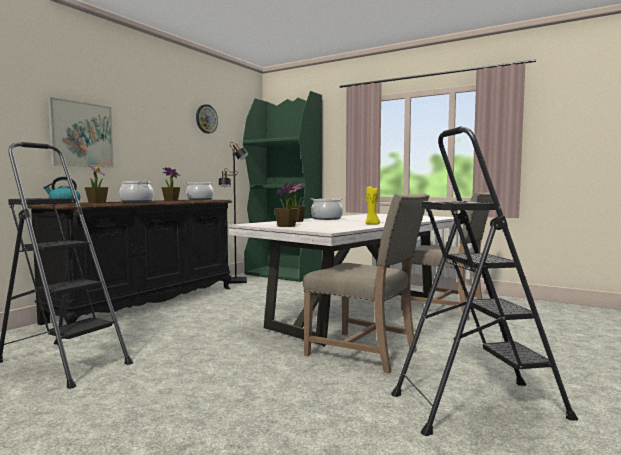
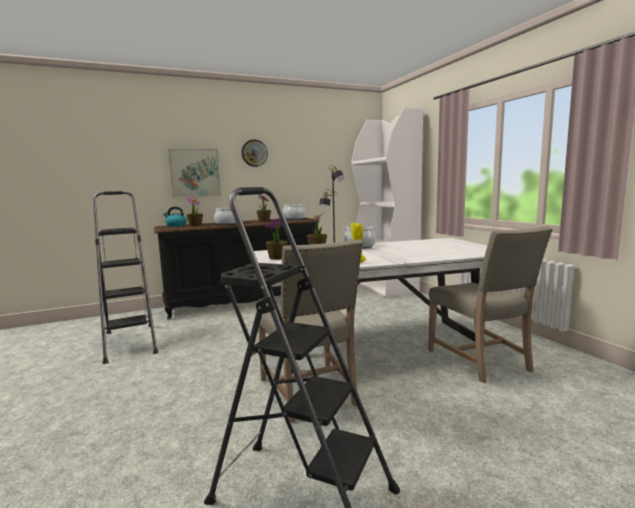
camera: 35 degrees right, 5 degrees up
(206, 119) = (313, 146): wall clock -> wall clock (254, 153)
(283, 274) = (385, 287): green bookcase -> white bookcase

